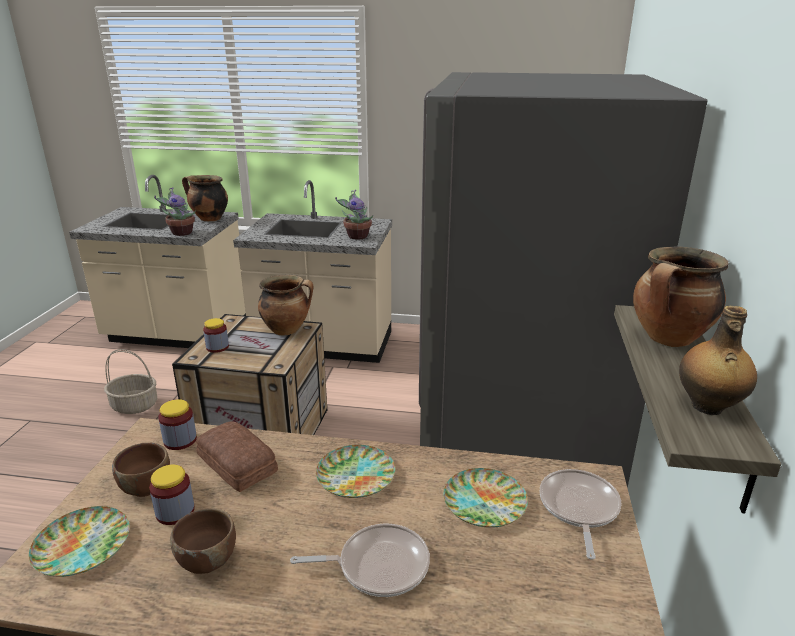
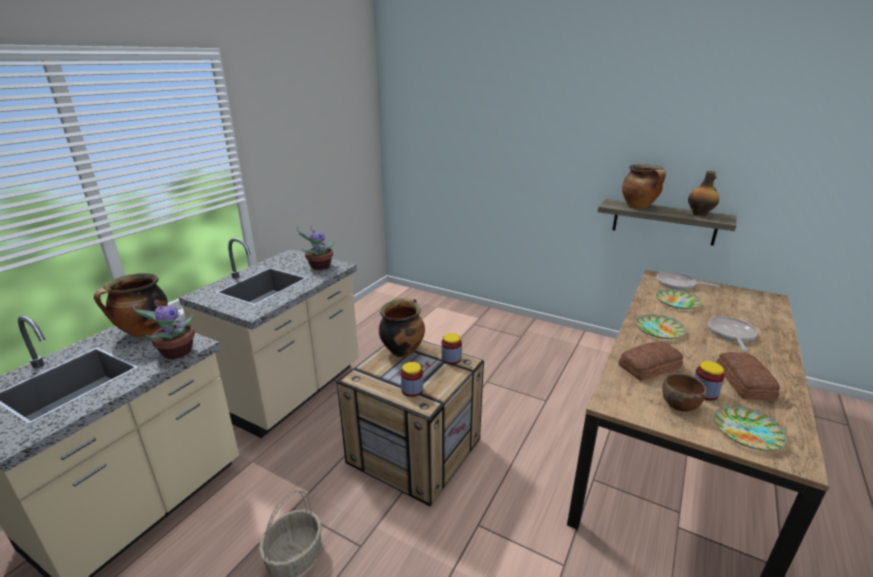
camera: 70 degrees left, 0 degrees up
(180, 440) = (621, 388): jar -> jar (451, 359)
(207, 559) = (743, 382): brown bowl -> bread
(515, 447) = (492, 338): grey fridge -> none

